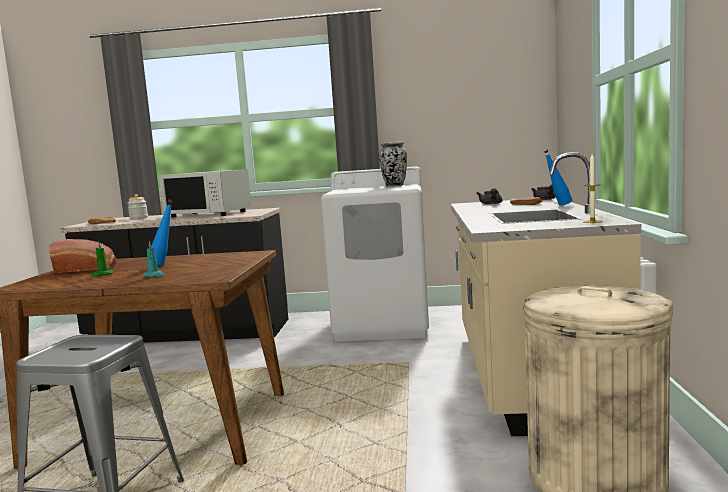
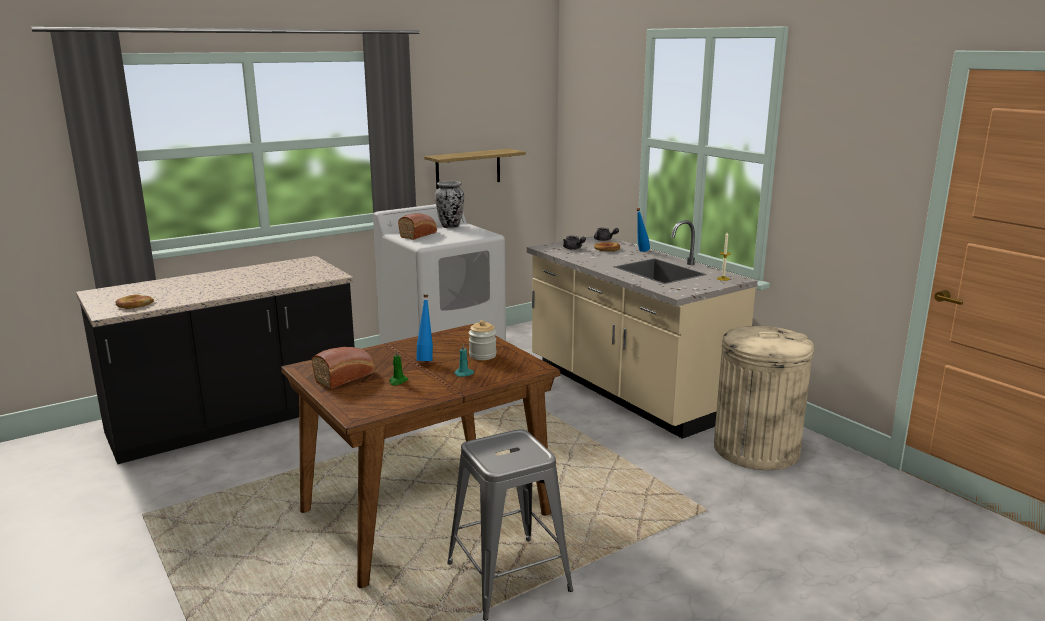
camera: 40 degrees left, 10 degrees up
(138, 218) = (161, 290): jar -> jar (482, 355)
(209, 214) = (258, 275): white microwave -> none
(352, 189) = (419, 235): none -> bread
(445, 138) = (468, 168): none -> shelf

